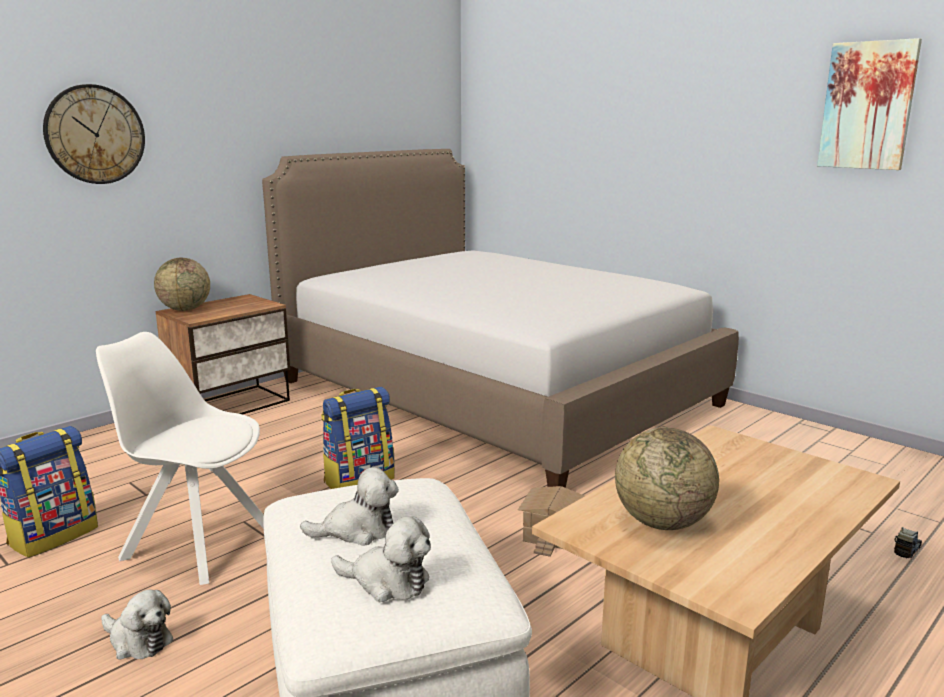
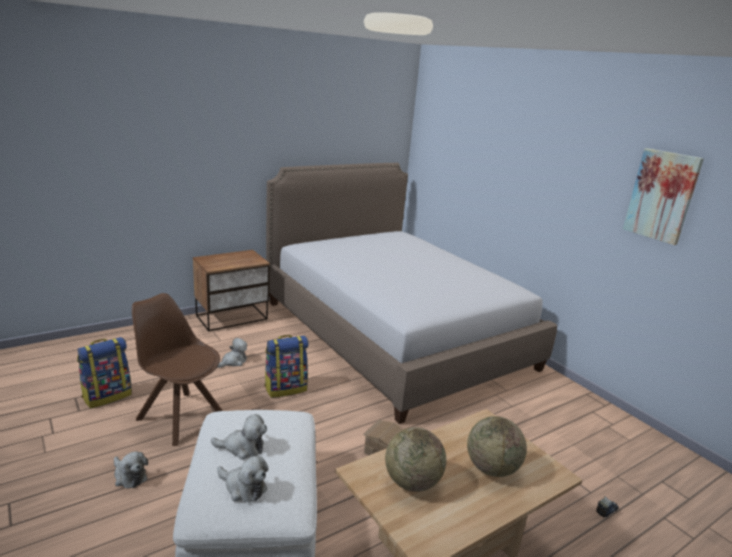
camera: 10 degrees right, 5 degrees up
(95, 134) = (165, 152): wall clock -> none
(185, 309) = (209, 258): globe -> globe (491, 468)
(196, 543) = (180, 416): white chair -> brown chair
(257, 459) = (233, 361): none -> plush toy

